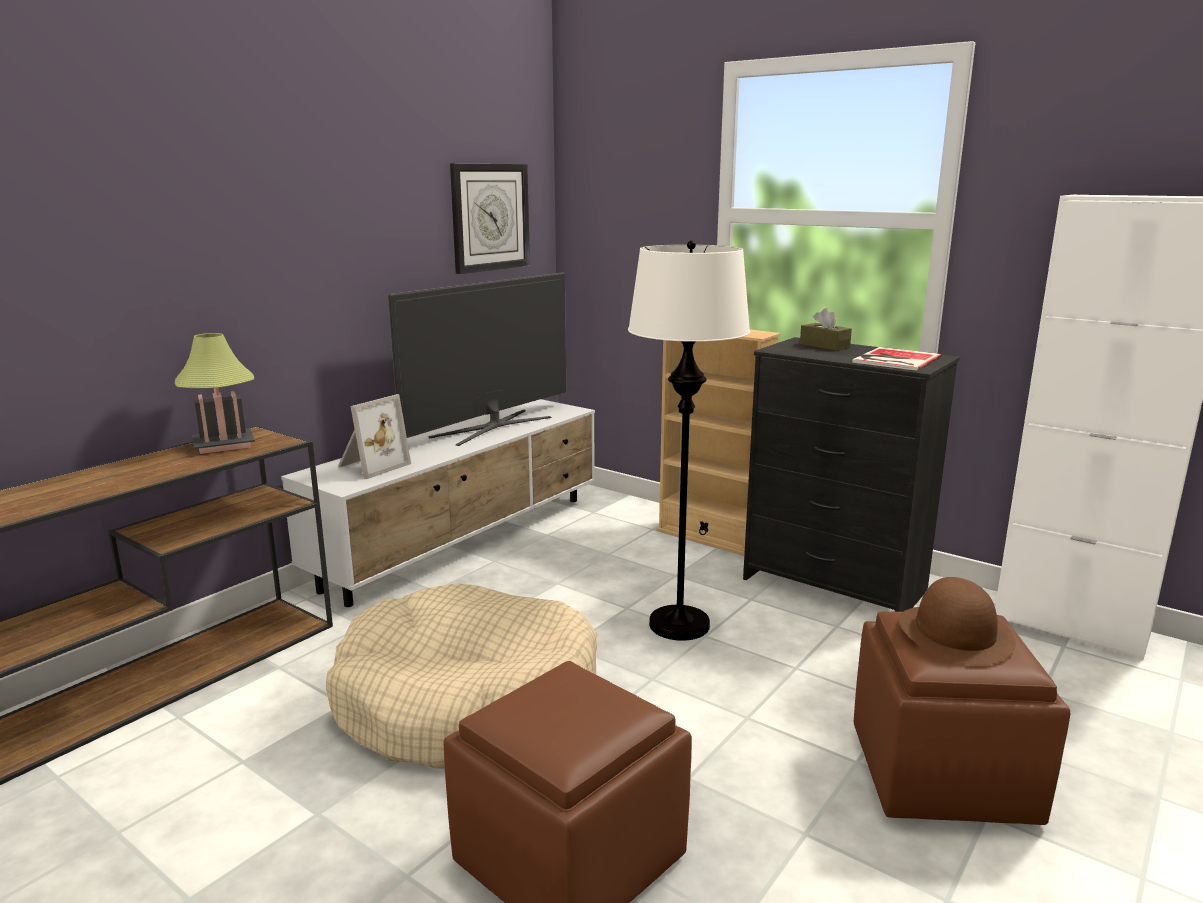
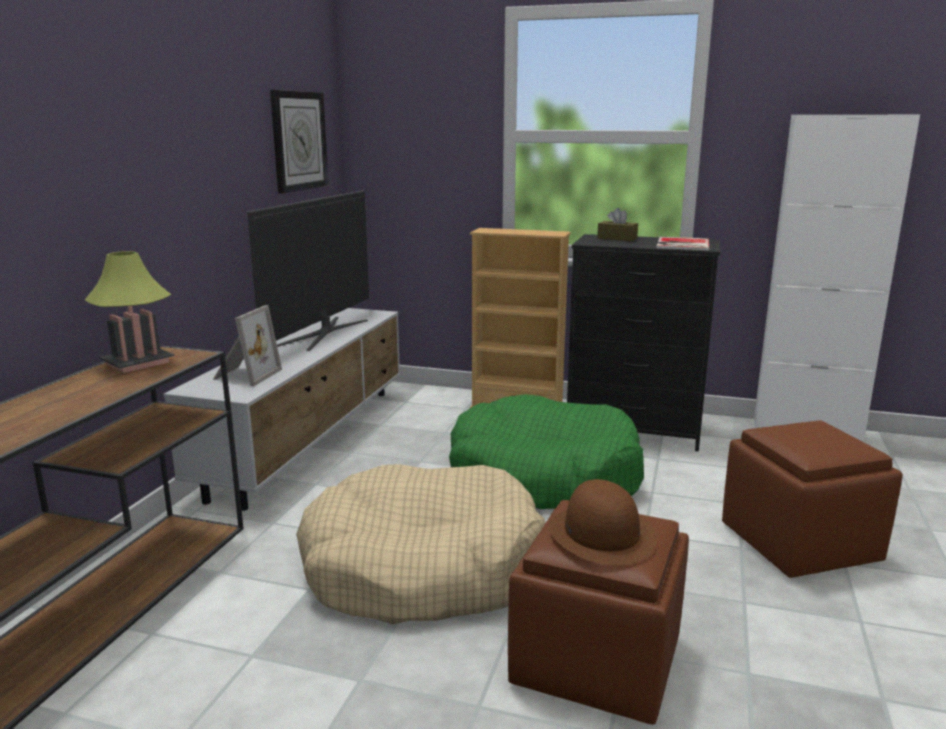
camera: 20 degrees left, 0 degrees up
(680, 625) = (544, 476): white floor lamp -> green dog bed
(955, 634) = (809, 435): brown hat -> brown hat (602, 534)

